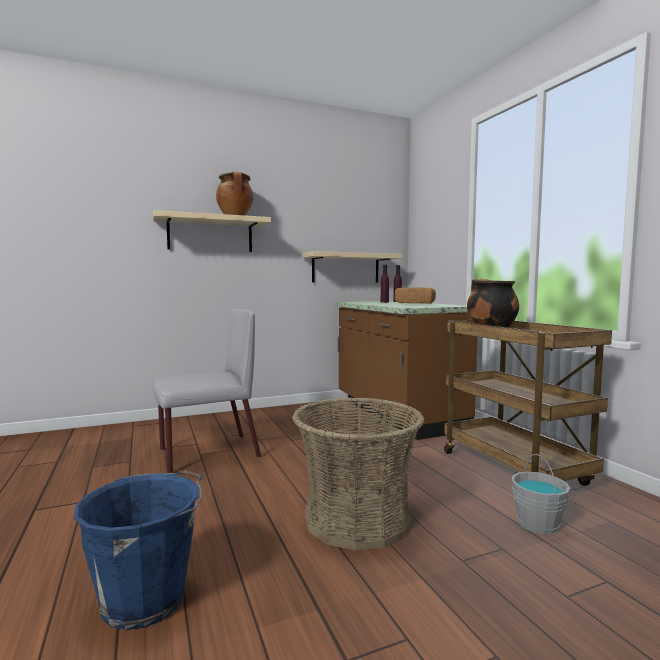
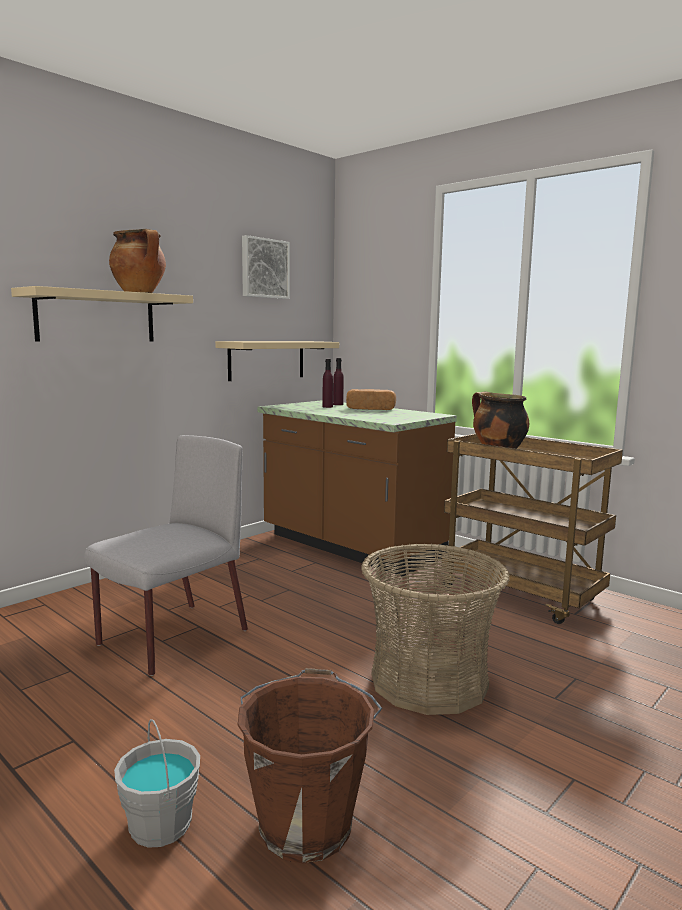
camera: 25 degrees left, 5 degrees up
(147, 598) = (306, 823): blue bucket -> brown bucket
(344, 201) = (264, 268): none -> picture
(537, 524) = (583, 647): grey bucket -> grey bucket (159, 824)

